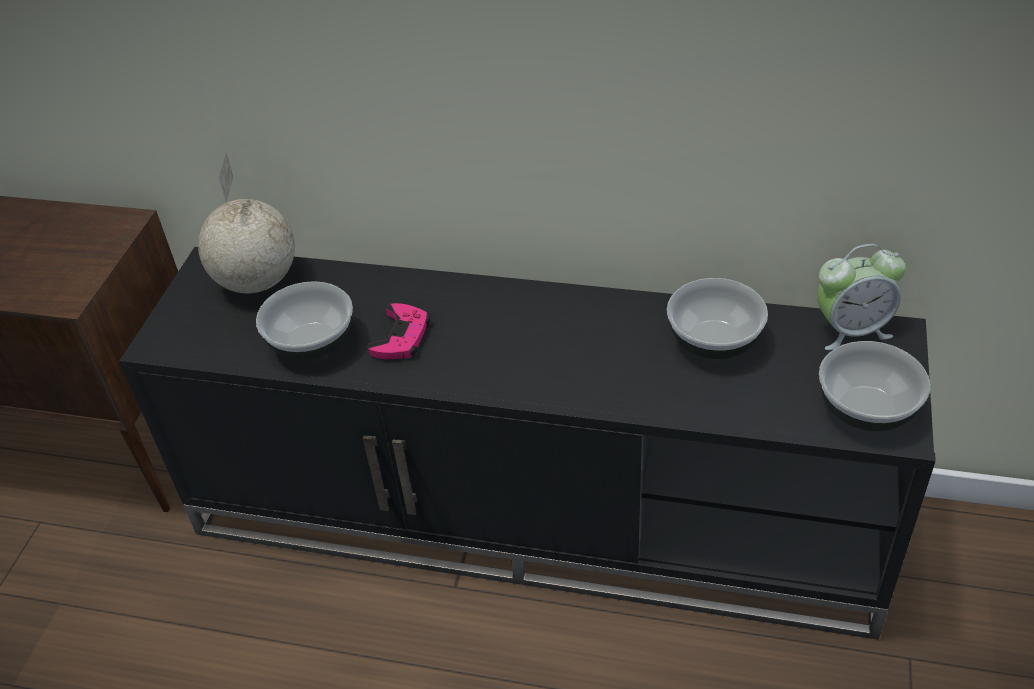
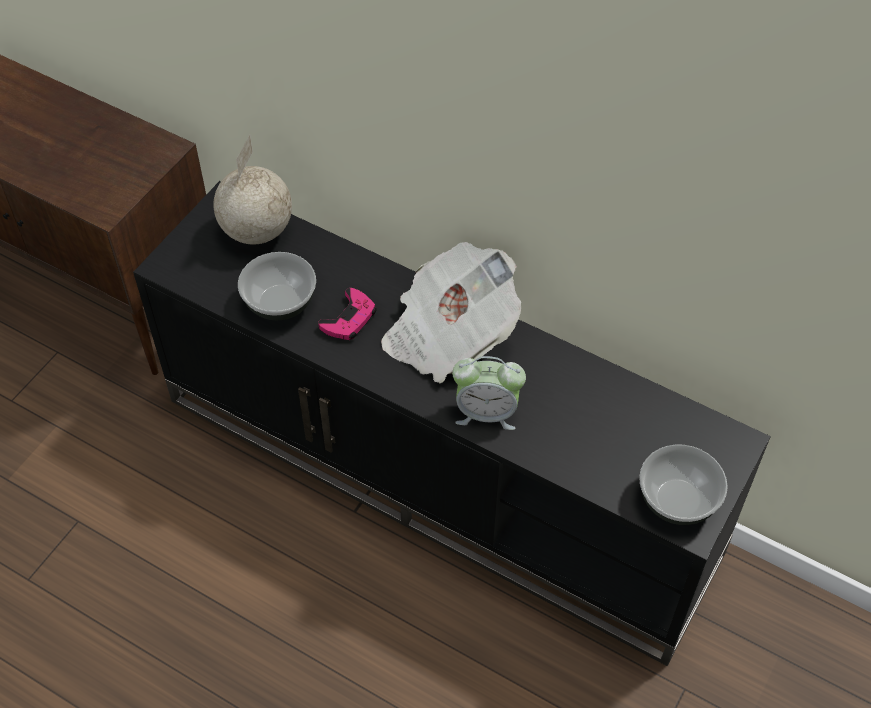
camera: 15 degrees right, 10 degrees up
(523, 320) = (449, 334): none -> newspaper
(715, 341) = (590, 402): bowl -> none
(851, 330) = (704, 427): alarm clock -> alarm clock (486, 412)

